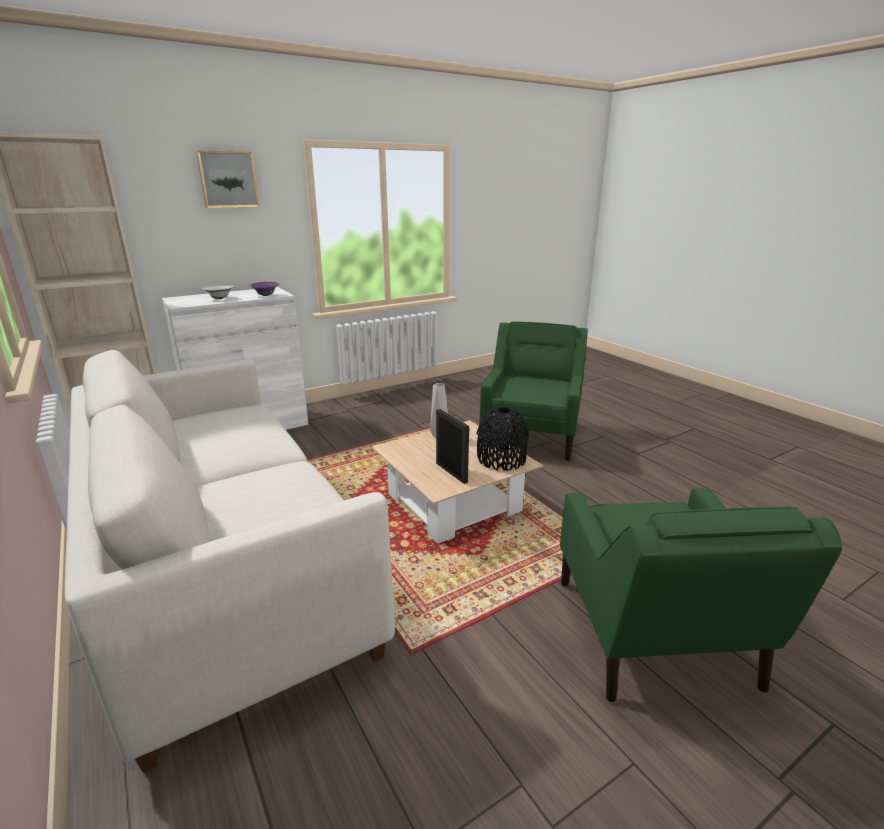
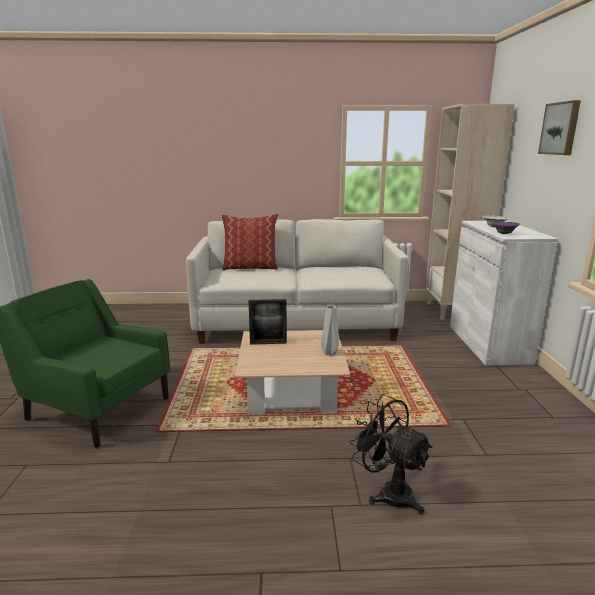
camera: 120 degrees right, 5 degrees down
(219, 522) = (250, 267): none -> pillow
(501, 459) = (263, 363): black vase -> none
(531, 435) = (388, 492): green armchair -> black fan

